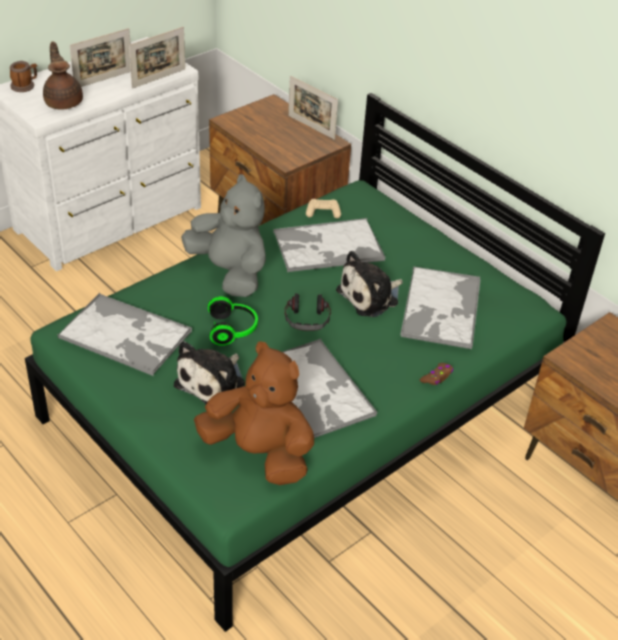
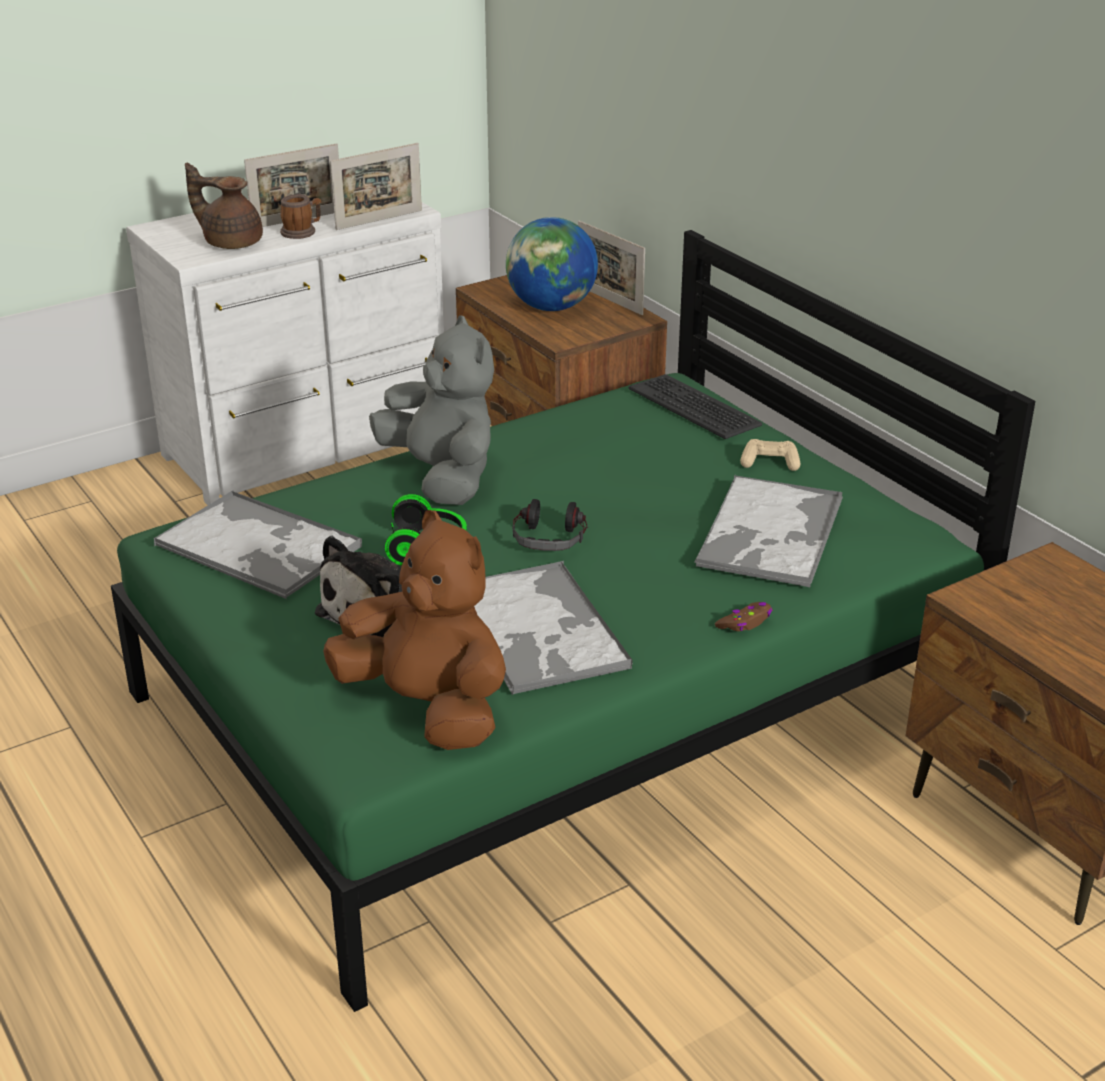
camera: 10 degrees right, 10 degrees down
(25, 86) = (181, 224): mug -> mug (302, 232)
(64, 101) = (231, 242): brown teapot -> brown teapot turned 60 degrees counterclockwise
(275, 134) = (551, 307): none -> globe
(323, 213) = (607, 409): beige game controller -> beige game controller (770, 463)
(327, 247) = (603, 450): tray -> none
(371, 296) = (659, 514): plush toy -> none
(377, 209) = (695, 407): none -> keyboard

